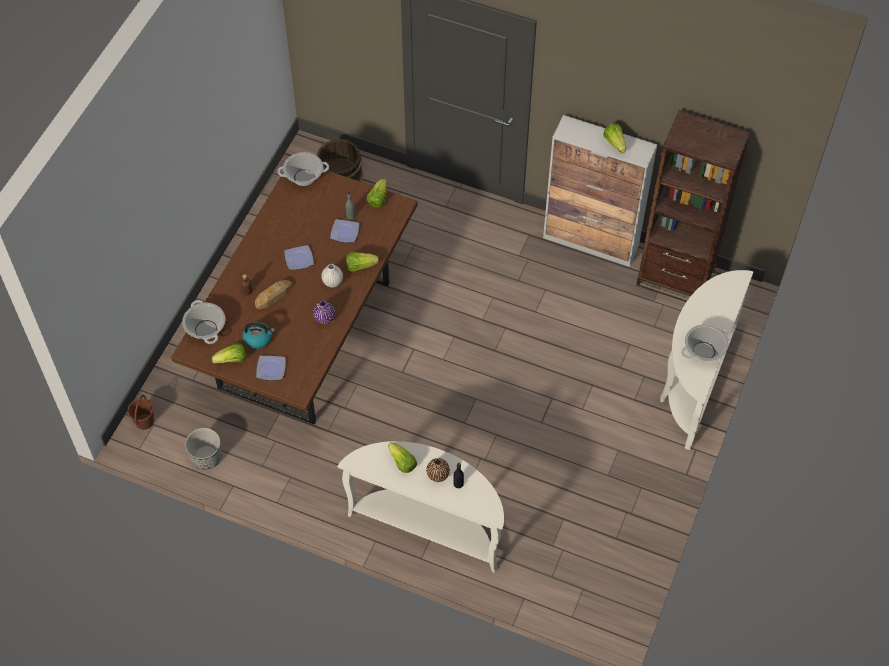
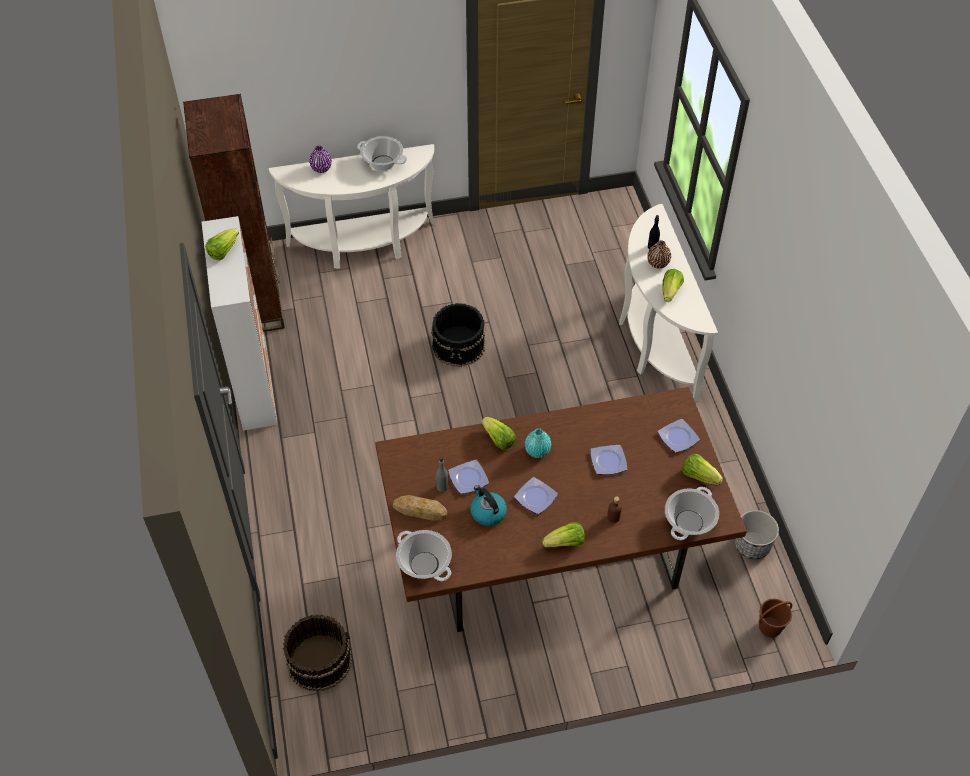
camera: 125 degrees left, 5 degrees down
(258, 339) = (657, 470): kettle -> kettle (487, 512)
(273, 296) = (598, 490): bread -> bread (420, 510)
(290, 315) = (607, 461): none -> plate
(324, 318) = (584, 431): purple vase -> purple vase (321, 169)
(332, 282) = (537, 451): white vase -> turquoise vase
(378, 199) = (400, 476): lettuce -> lettuce (565, 543)
(531, 387) = (459, 345): none -> black bucket

